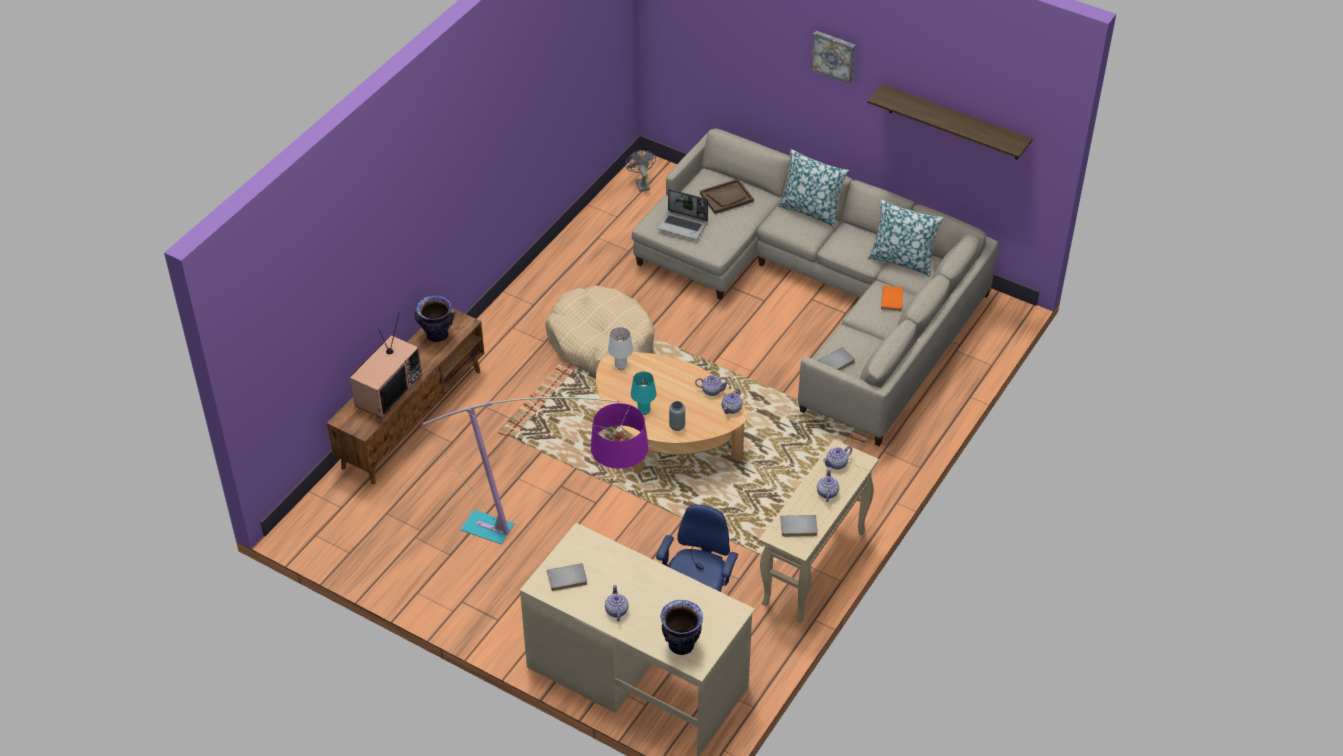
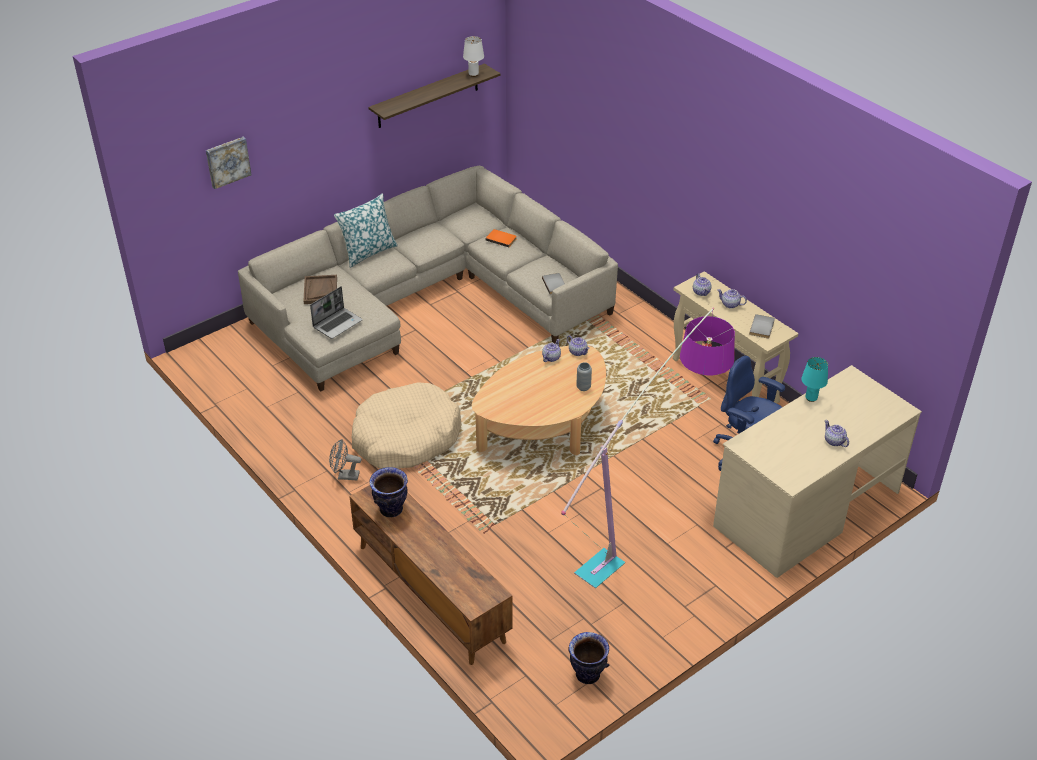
camera: 70 degrees left, 5 degrees down
(388, 389) = (447, 562): television -> none
(567, 579) = (789, 463): grey book -> none
(616, 611) = (834, 441): teapot -> teapot turned 45 degrees clockwise
(621, 366) = (492, 403): white table lamp -> white table lamp (473, 74)
(641, 183) = (214, 362): grey fan -> grey fan (345, 476)
(643, 411) = (555, 402): turquoise table lamp -> turquoise table lamp (811, 398)
(681, 645) = (881, 413): vase -> vase (588, 674)
(834, 55) = (325, 111): picture -> picture (227, 161)
(902, 260) = (459, 223): pillow -> none

